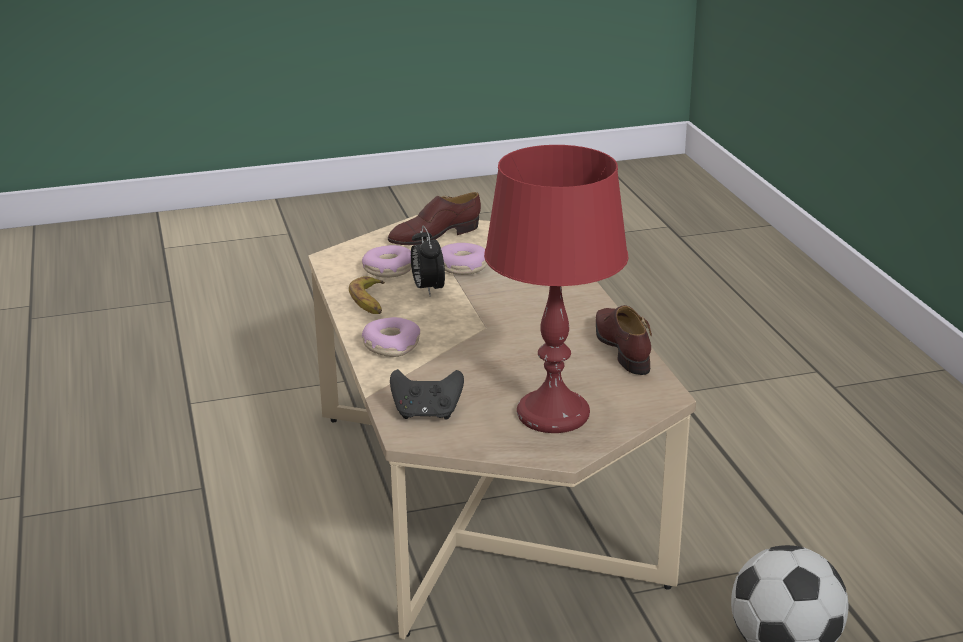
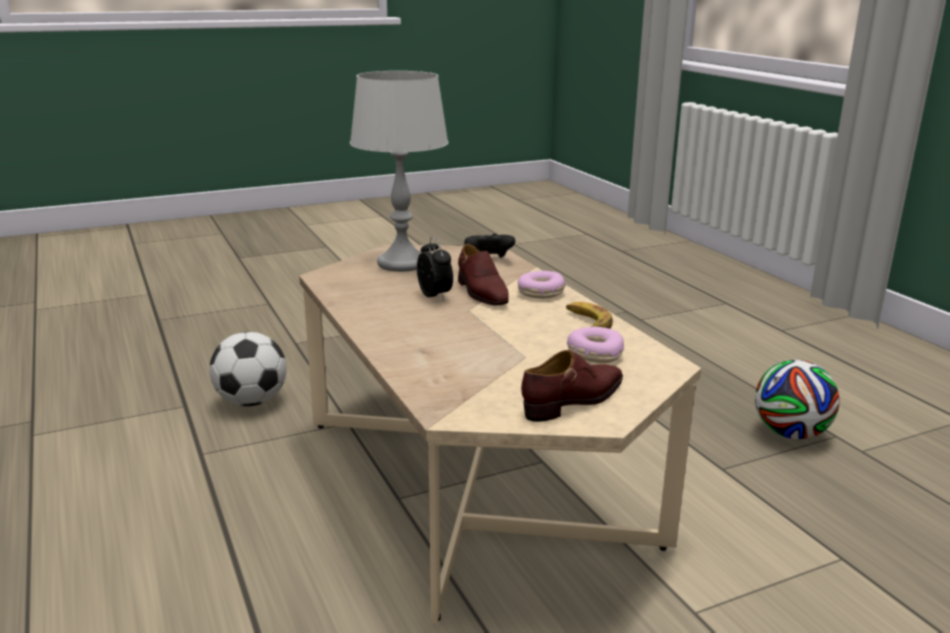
camera: 170 degrees right, 5 degrees down
(71, 524) = (790, 433): none -> football
(427, 289) = (540, 337): alarm clock -> alarm clock (435, 296)
(463, 267) = (516, 361): donut -> none
(552, 414) = (403, 263): red table lamp -> grey table lamp
(622, 347) = (347, 301): brown shoe -> brown shoe (481, 292)

